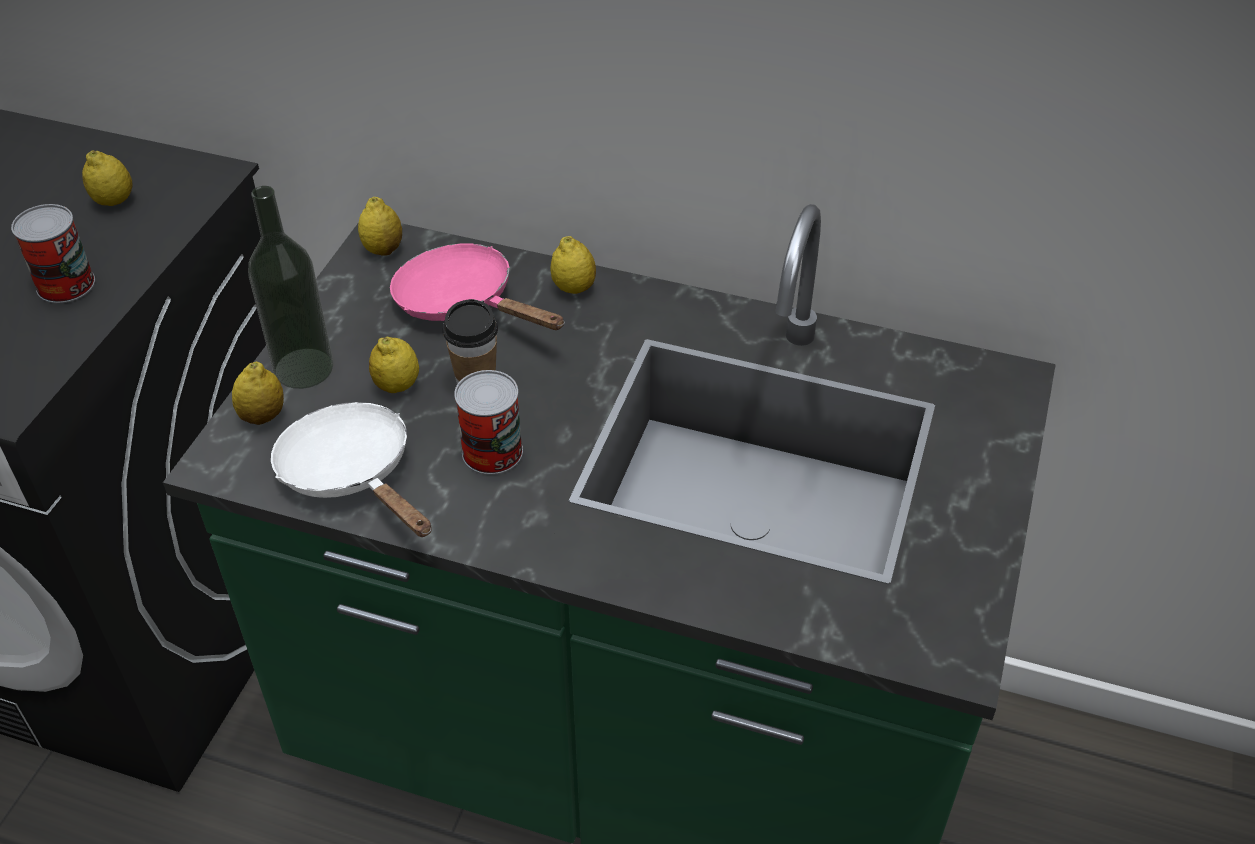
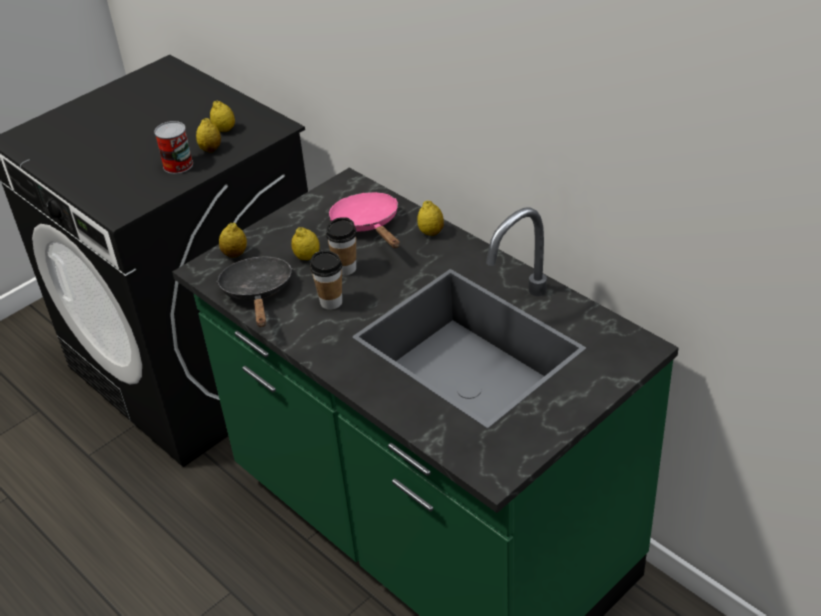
camera: 30 degrees right, 5 degrees down
(303, 368) = (268, 236): bottle -> none
(353, 474) = (258, 293): white frying pan -> black frying pan
(383, 249) = (346, 187): lemon -> lemon (211, 149)
(492, 452) = (331, 302): can -> cup

